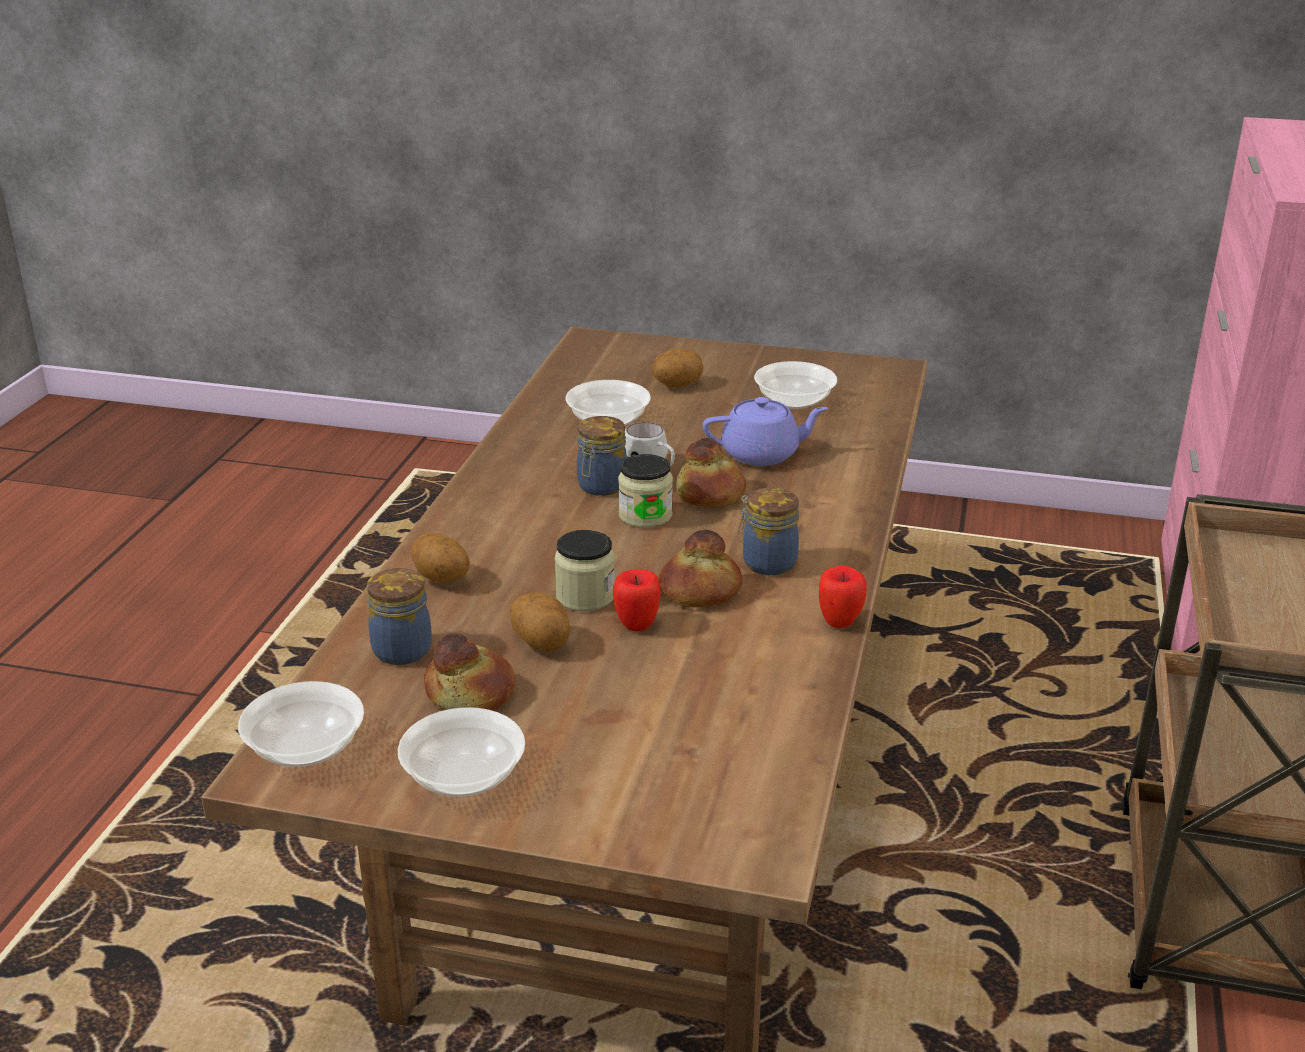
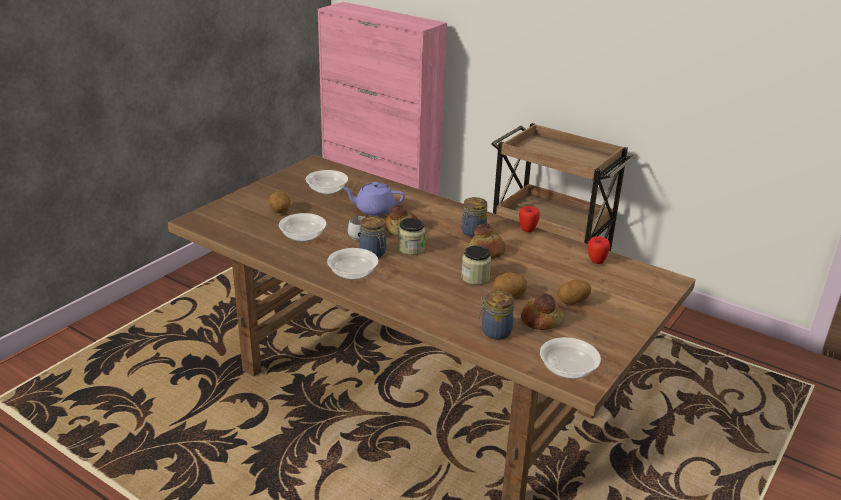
camera: 70 degrees left, 0 degrees up
(441, 579) = (436, 311): potato -> potato (572, 302)
(463, 776) = (603, 332): bowl -> bowl (352, 274)
(637, 625) = (506, 271): apple -> apple (596, 262)
(762, 454) = (374, 210): purple teapot -> purple teapot turned 105 degrees counterclockwise

